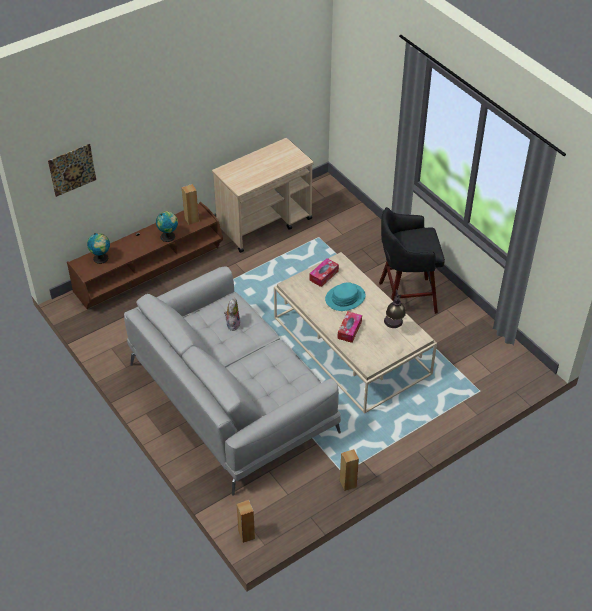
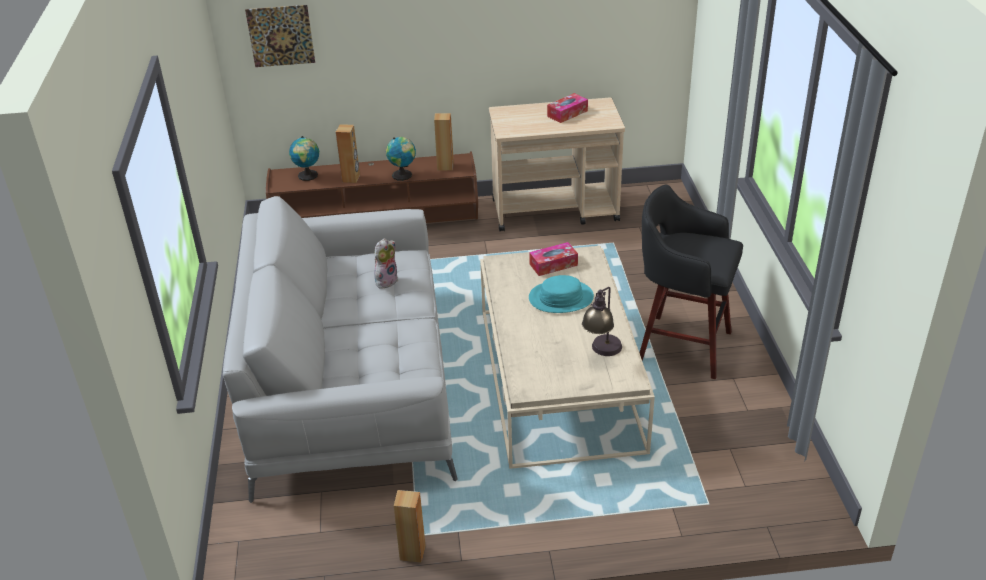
camera: 30 degrees right, 10 degrees down
(246, 534) = (223, 561): brown speaker -> brown speaker (351, 178)
(349, 330) = (535, 337): tissue box -> tissue box (567, 113)

